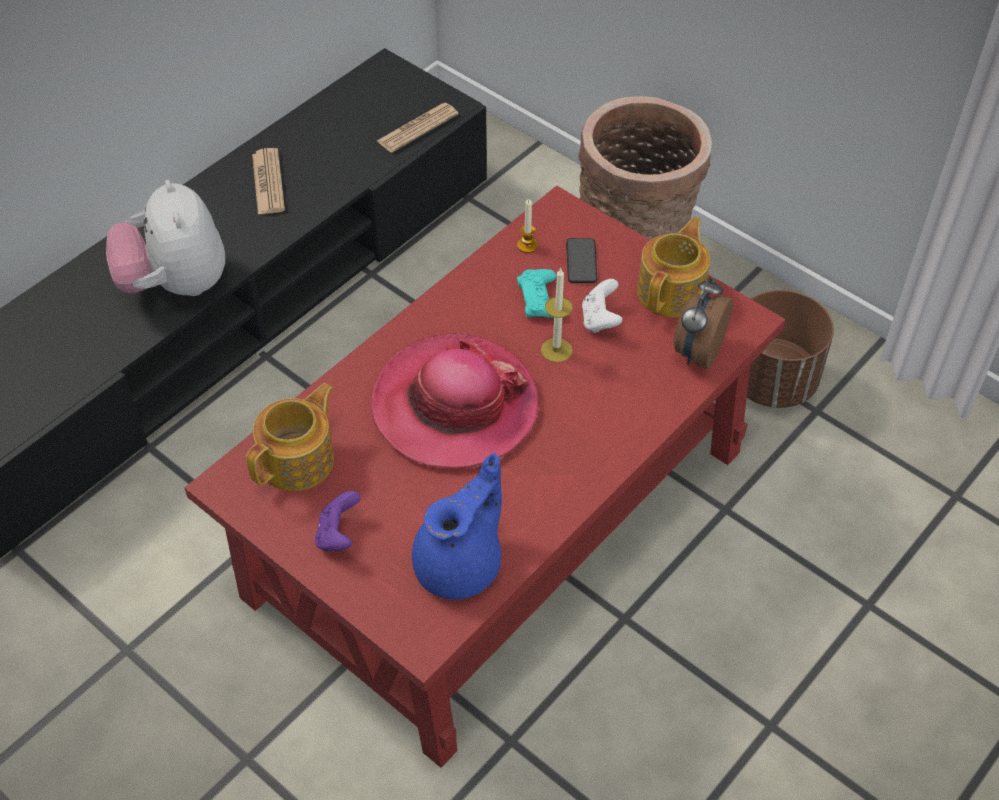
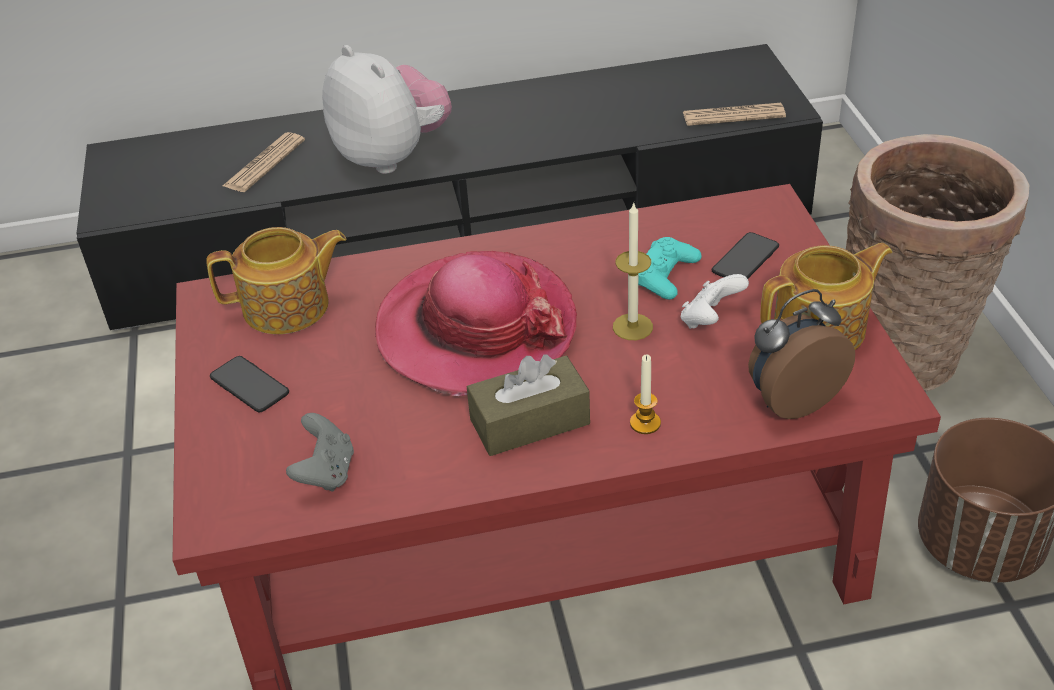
camera: 40 degrees right, 10 degrees down
(176, 284) = (392, 156): plush toy -> plush toy turned 120 degrees clockwise
(268, 182) = (550, 110): newspaper -> newspaper (264, 163)
(338, 535) = (249, 385): purple game controller -> phone
(461, 564) = (326, 472): blue teapot -> grey game controller
(527, 245) = (701, 223): candle -> candle (645, 423)
(556, 454) = (529, 422): none -> brown tissue box

